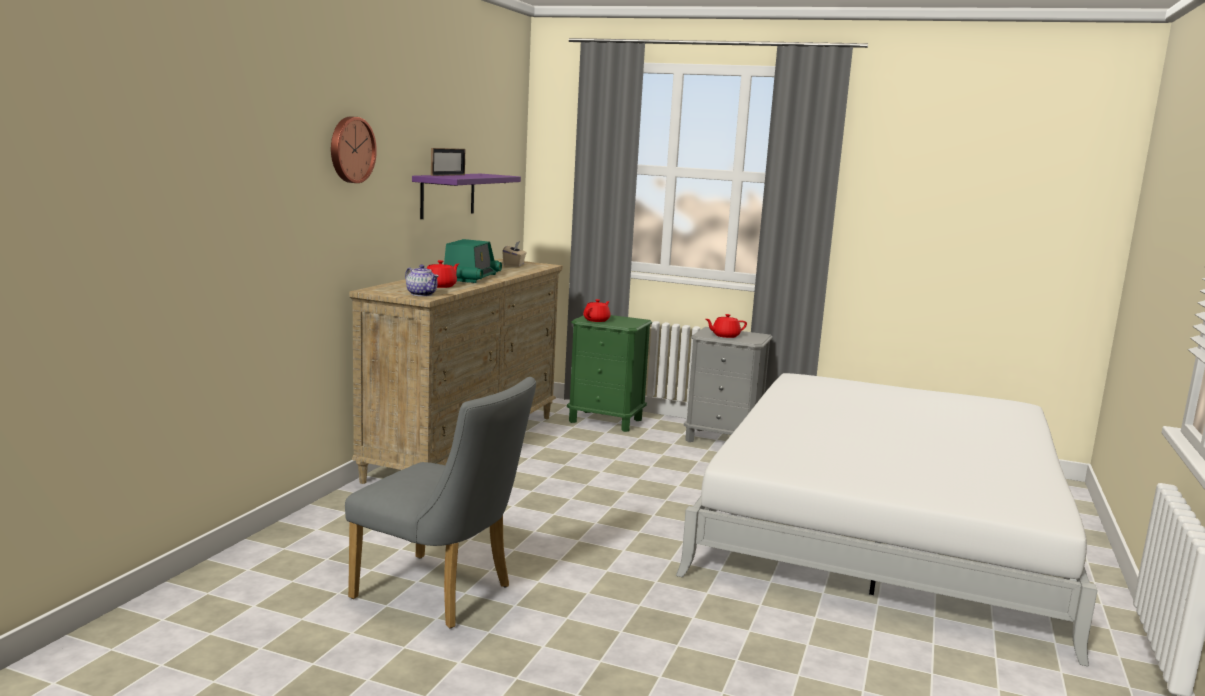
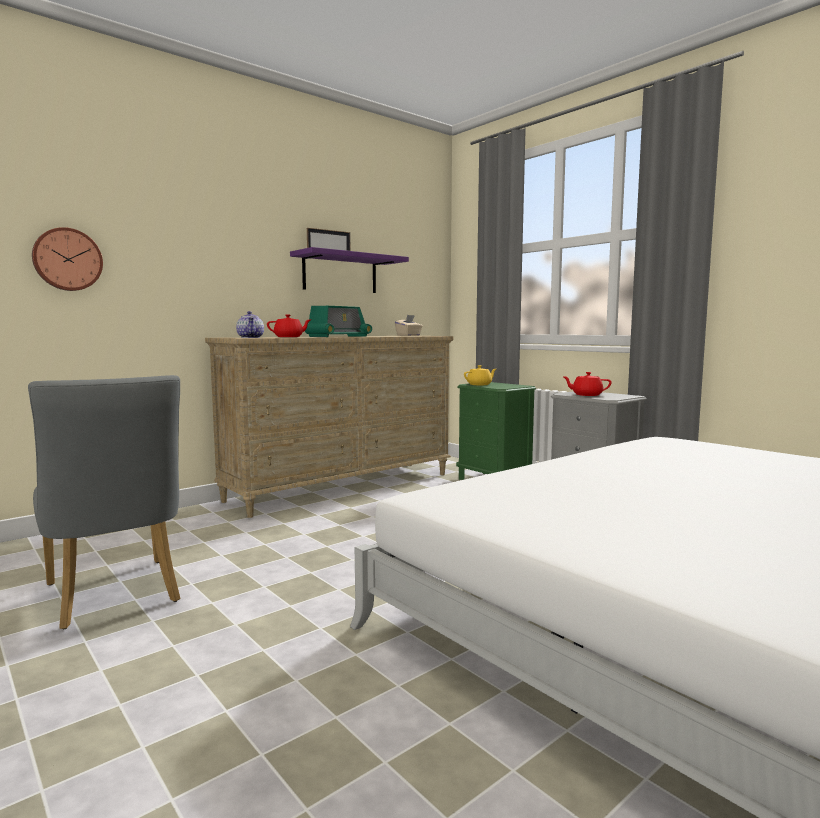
camera: 30 degrees right, 5 degrees down
(350, 149) = (206, 220): wall clock -> wall clock (67, 259)
(597, 320) = (480, 384): red teapot -> yellow teapot

